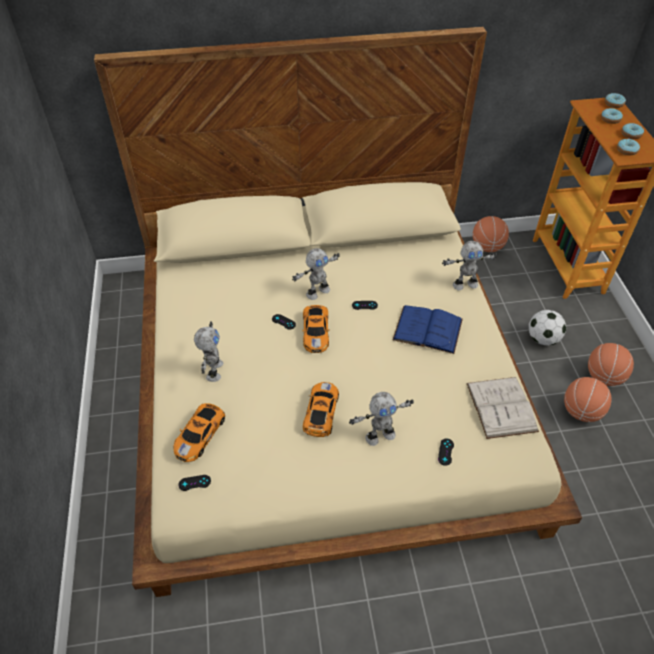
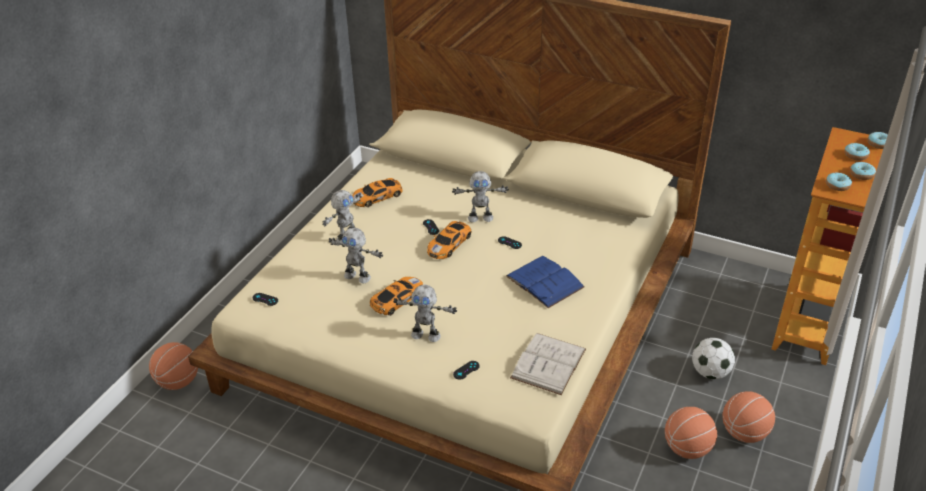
camera: 35 degrees right, 10 degrees down
(200, 434) = (297, 271): toy car -> toy car (378, 196)
(464, 284) = (618, 264): toy robot -> toy robot (358, 276)
(487, 247) = (732, 272): basketball -> basketball (178, 381)

